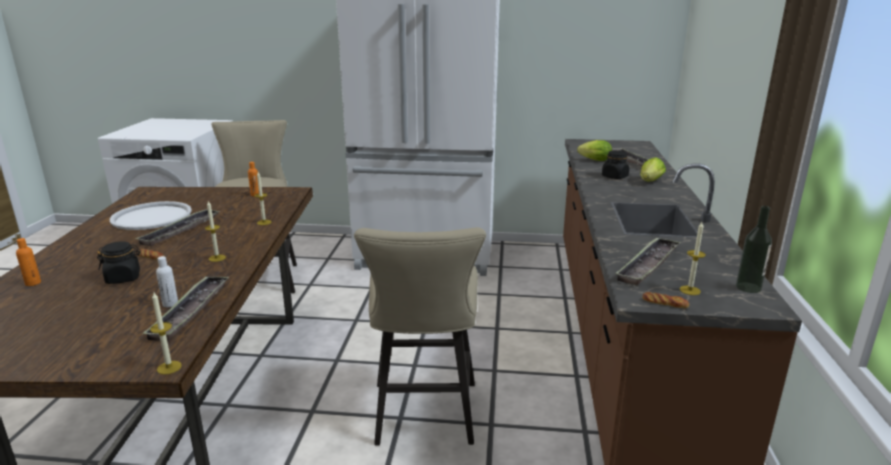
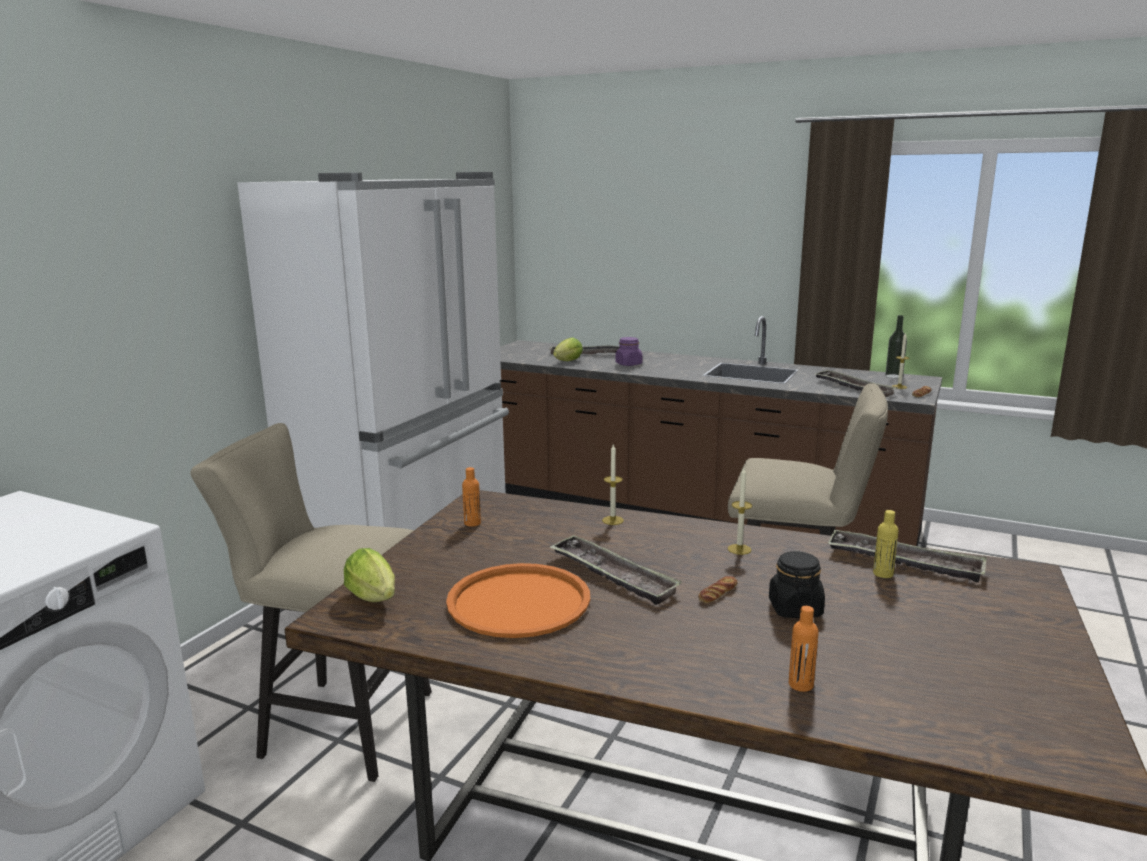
camera: 70 degrees left, 5 degrees down
(152, 217) = (518, 601): white tray -> orange tray
(169, 367) = (1034, 569): candle -> none
(170, 304) = (883, 574): white bottle -> yellow bottle
(614, 177) = (629, 364): black jar -> purple jar
(649, 182) = (654, 359): lettuce -> lettuce (375, 599)

